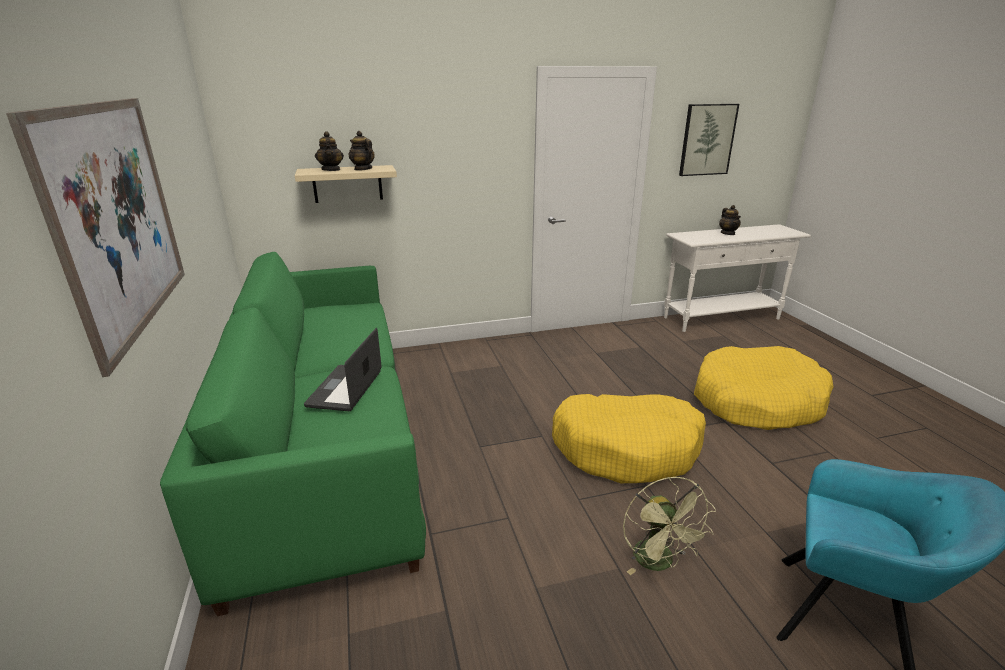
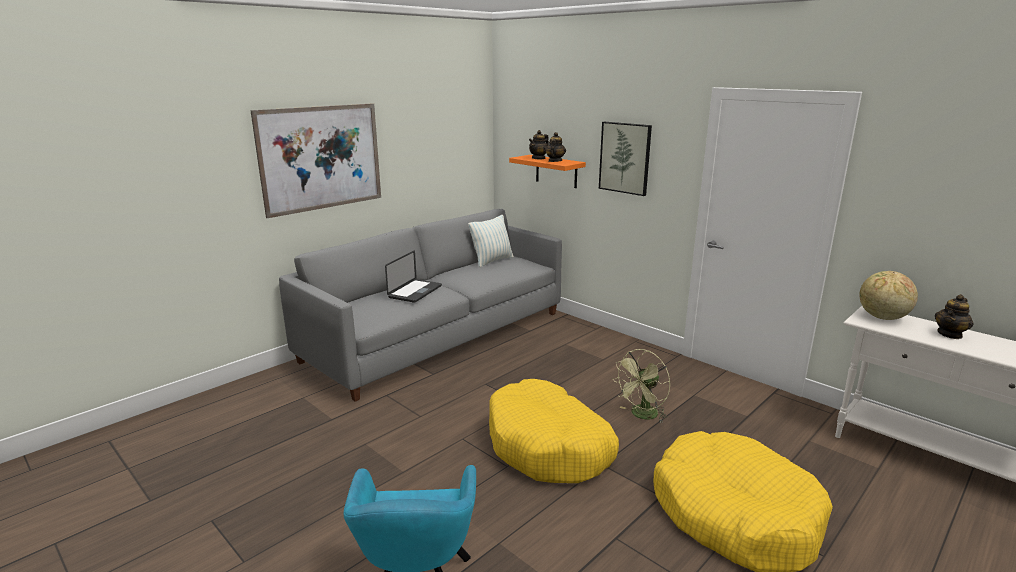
camera: 60 degrees right, 5 degrees down
(316, 320) = (492, 261): none -> pillow
(325, 443) = (438, 336): green sofa -> grey sofa
(345, 389) = (415, 292): laptop -> laptop turned 135 degrees clockwise
(347, 184) = (556, 171): beige shelf -> orange shelf
(659, 563) = (420, 489): green fan -> green fan (641, 415)
(693, 236) = (882, 317): none -> globe
(707, 140) = (945, 194): picture -> picture (625, 158)

